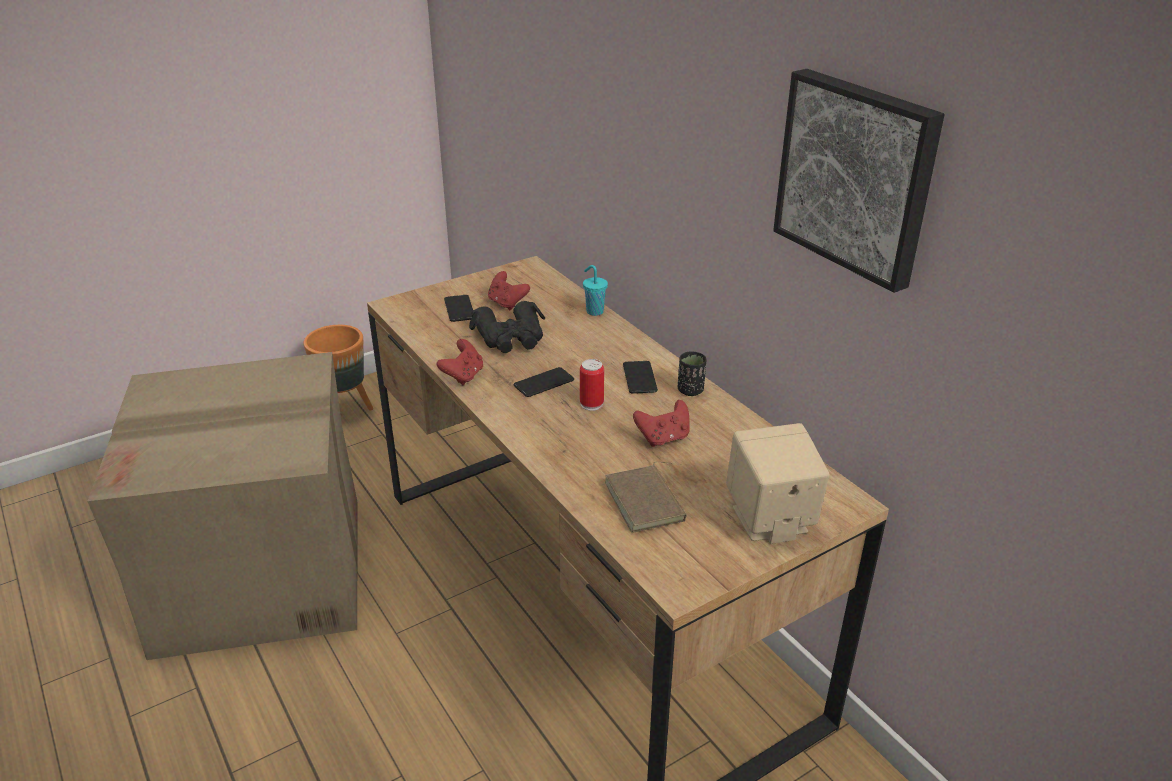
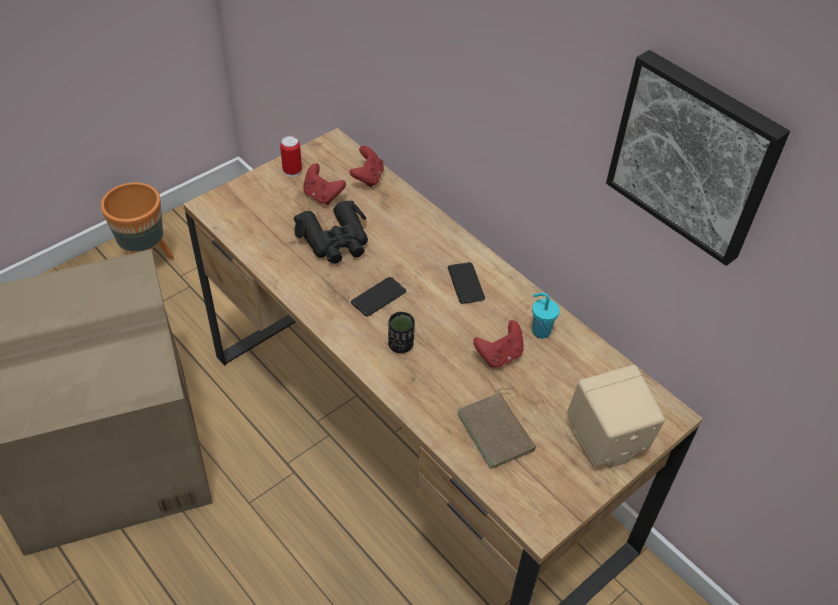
camera: 10 degrees left, 15 degrees up
(459, 309) = (277, 206): phone -> none
(463, 376) = (301, 294): red game controller -> red game controller (368, 178)
(591, 404) = (427, 319): can -> can (292, 171)
(594, 311) = (408, 200): turquoise cup -> turquoise cup (540, 331)
(690, 390) = (514, 295): black cup -> black cup (400, 345)

